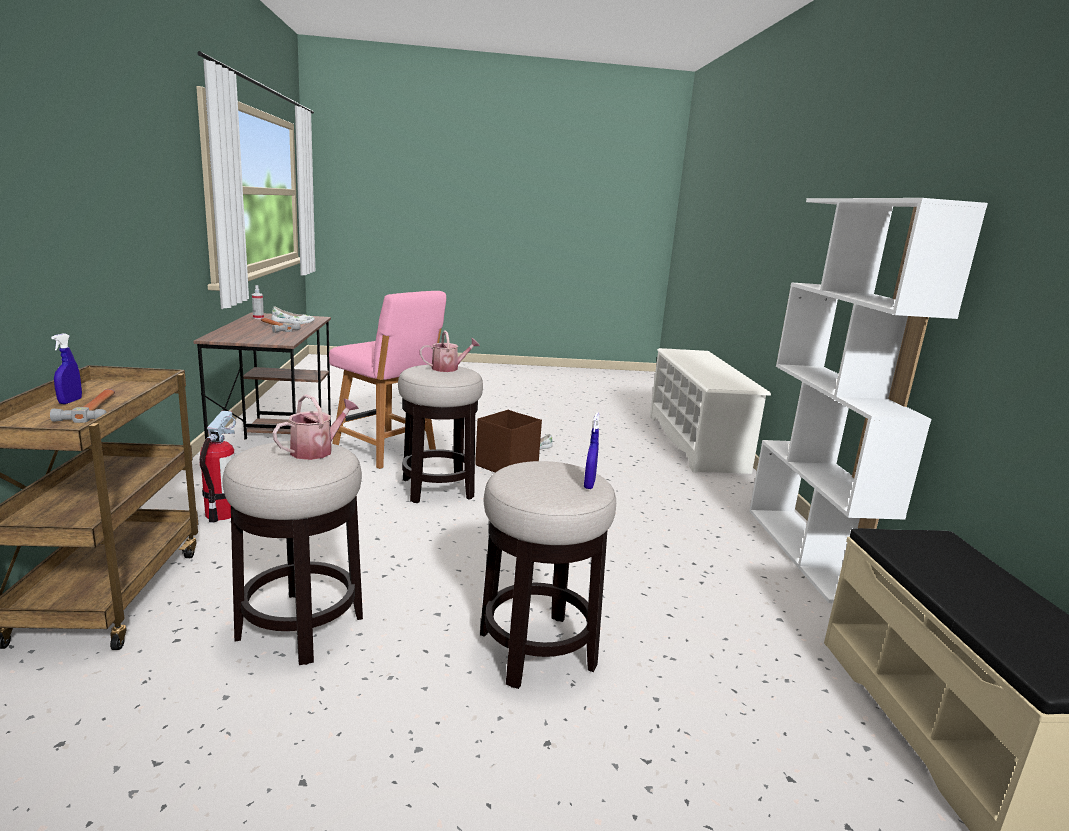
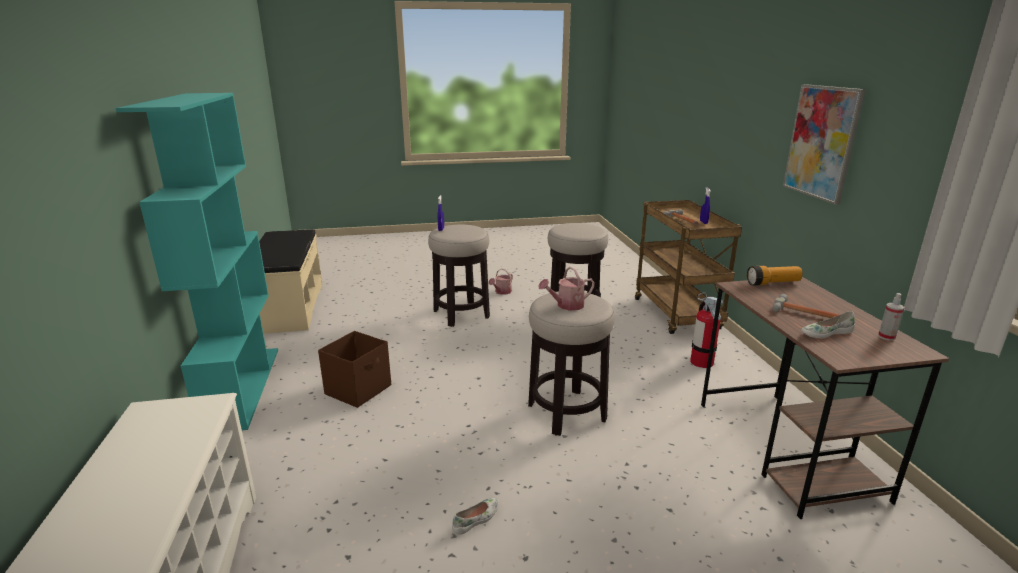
camera: 175 degrees right, 5 degrees up
(118, 202) = (822, 142): none -> picture
(242, 339) = (773, 283): none -> flashlight
(317, 450) = (571, 230): watering can -> watering can (501, 292)
(387, 450) = (669, 471): pink chair -> none
(506, 465) = (511, 465): brown storage box -> brown storage box (359, 389)
(809, 552) = (242, 387): white bookcase -> turquoise bookcase

